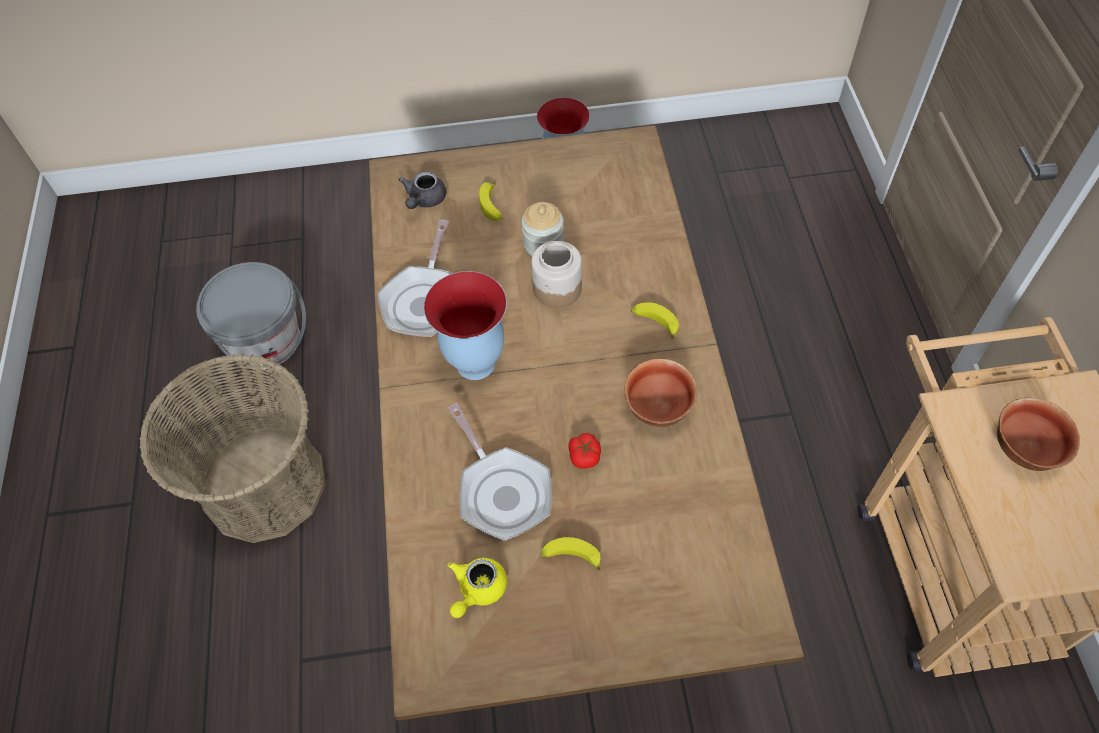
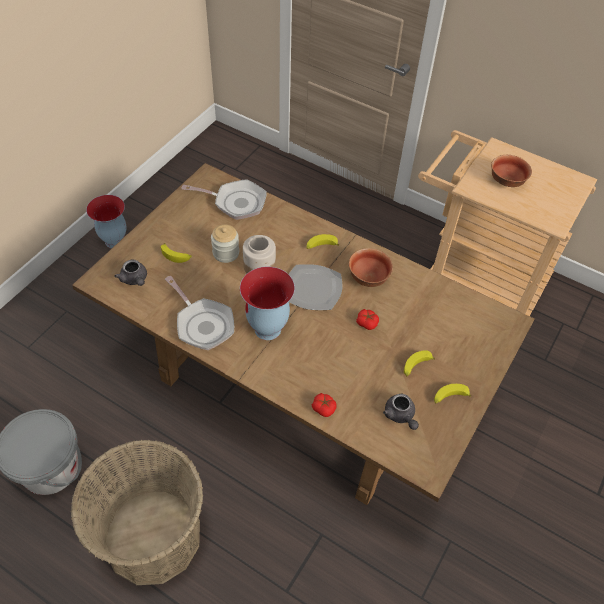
camera: 55 degrees left, 5 degrees down
(416, 498) = (323, 408): none -> tomato
(477, 590) = (400, 416): yellow teapot -> grey teapot
(501, 491) = (354, 369): frying pan -> frying pan (236, 202)
(557, 630) = (449, 397): none -> banana
(579, 364) = (313, 289): none -> plate

